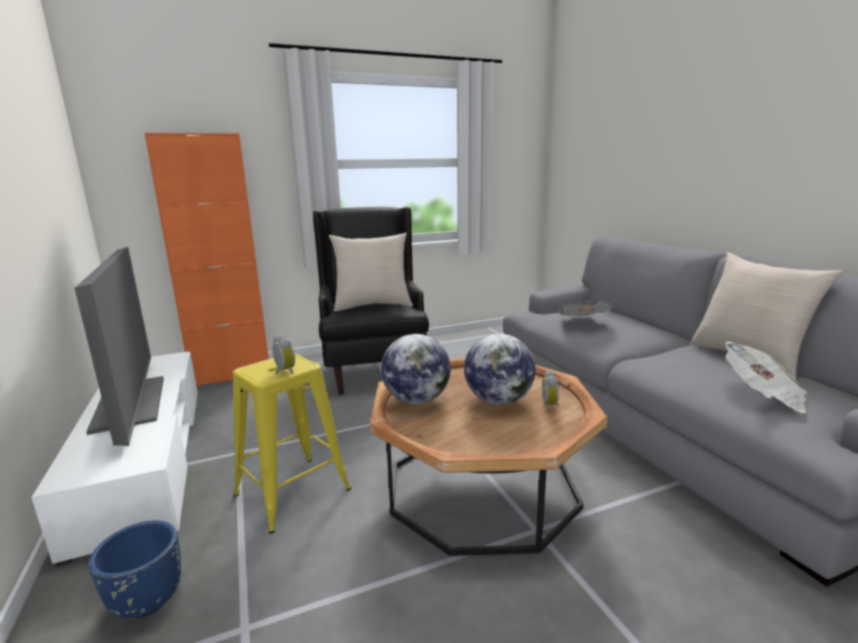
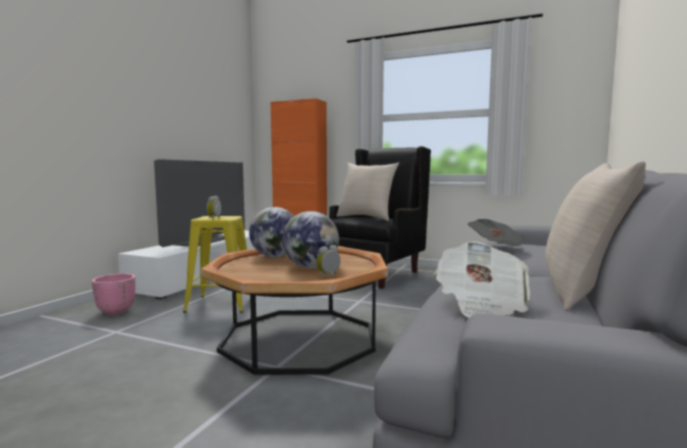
camera: 45 degrees right, 10 degrees down
(148, 601) = (116, 312): blue planter -> pink planter

